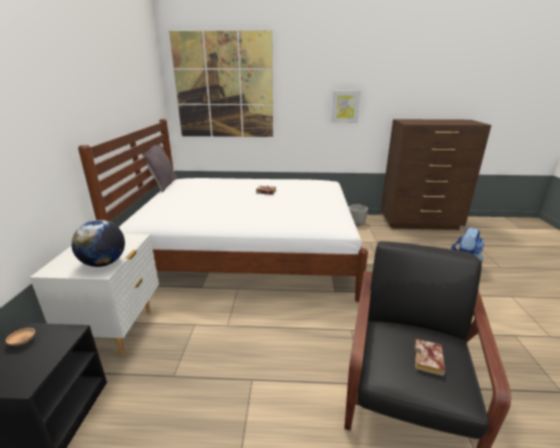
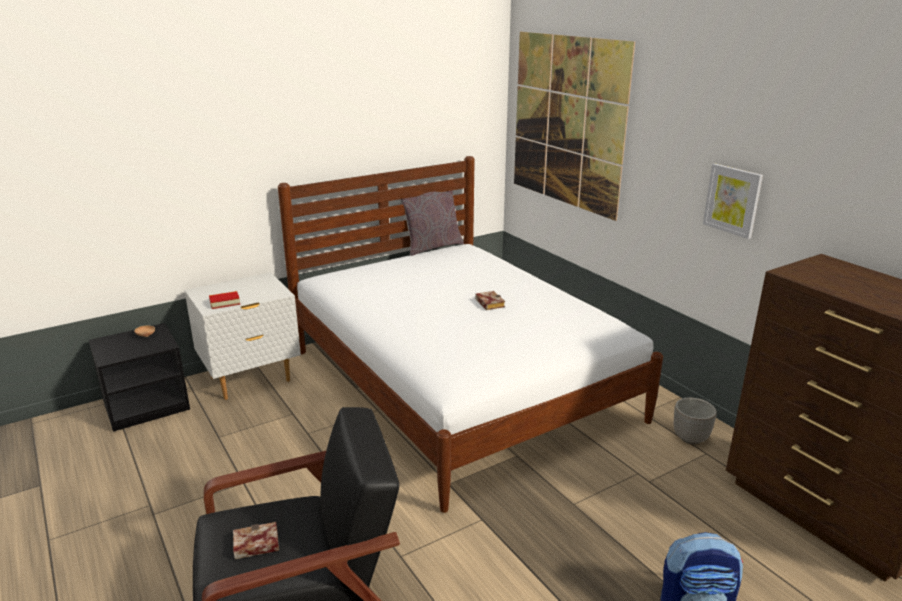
camera: 55 degrees right, 0 degrees up
(104, 263) = (225, 303): globe -> book

